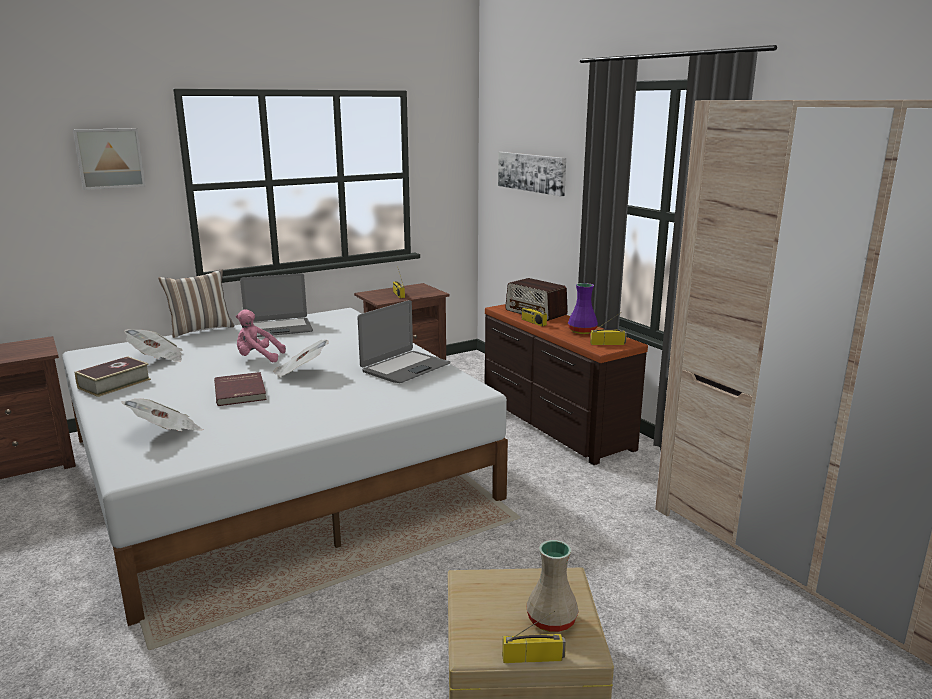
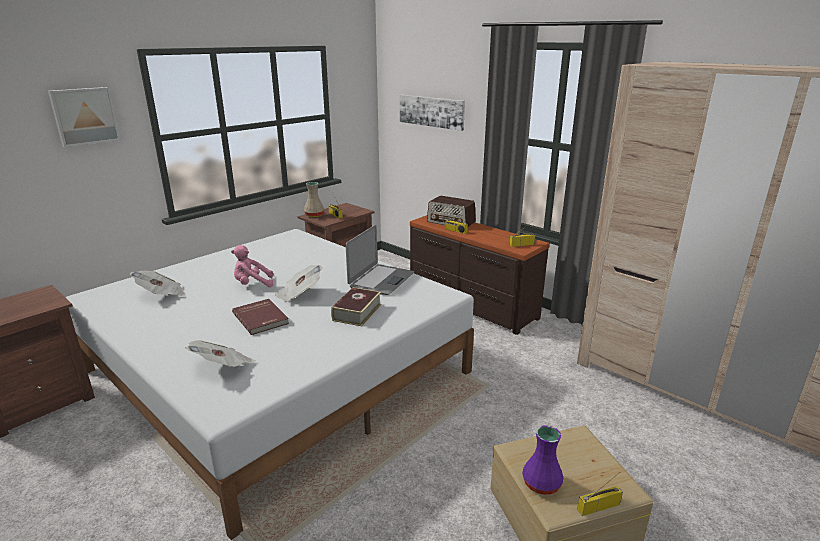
camera: 15 degrees left, 5 degrees up
(114, 383) = (139, 324): book -> book (357, 312)
(200, 329) = (181, 261): pillow -> none
(278, 329) = (250, 254): laptop -> none
(552, 621) = (592, 474): beige vase -> beige vase (314, 215)
(582, 331) = (496, 235): purple vase -> purple vase (540, 483)

